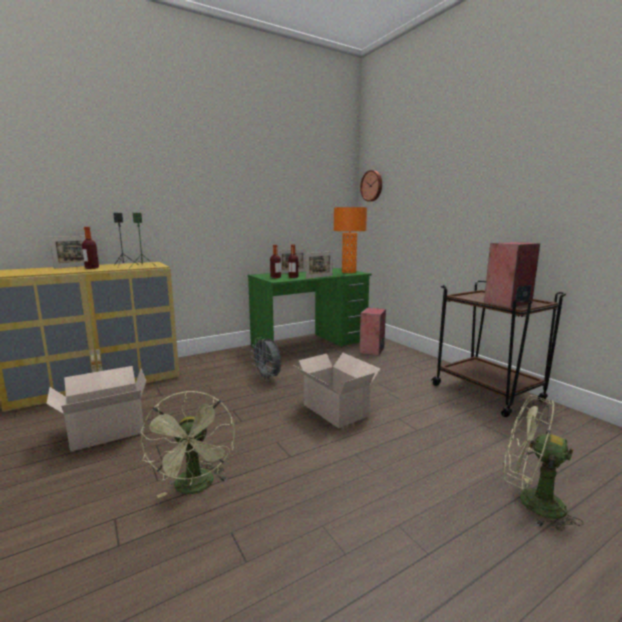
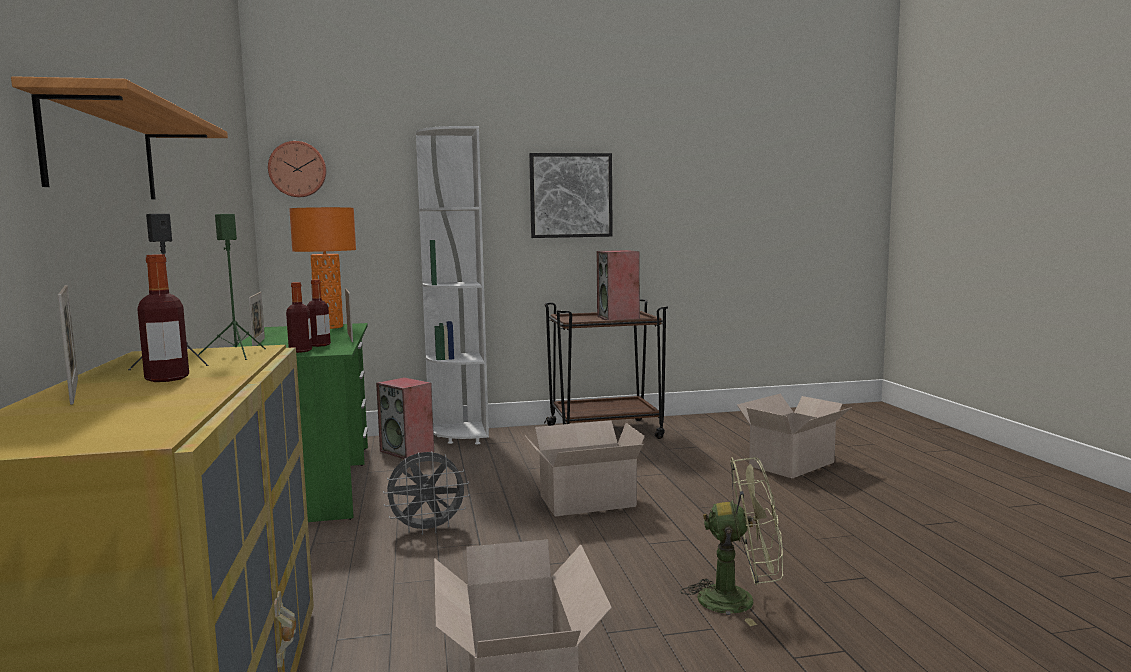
camera: 70 degrees left, 5 degrees down
(152, 190) = (102, 152): none -> shelf
(408, 356) = (460, 439): none -> white bookcase
(516, 193) = (570, 195): none -> picture
(531, 502) = (794, 464): green fan -> cardboard box

